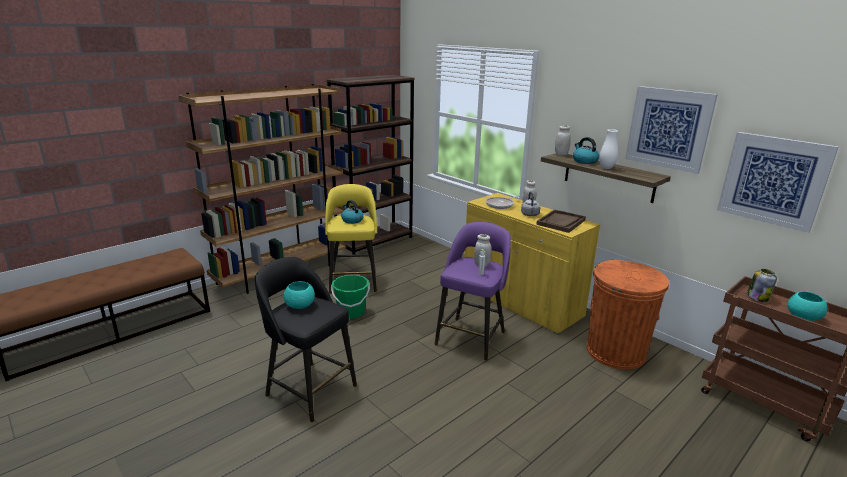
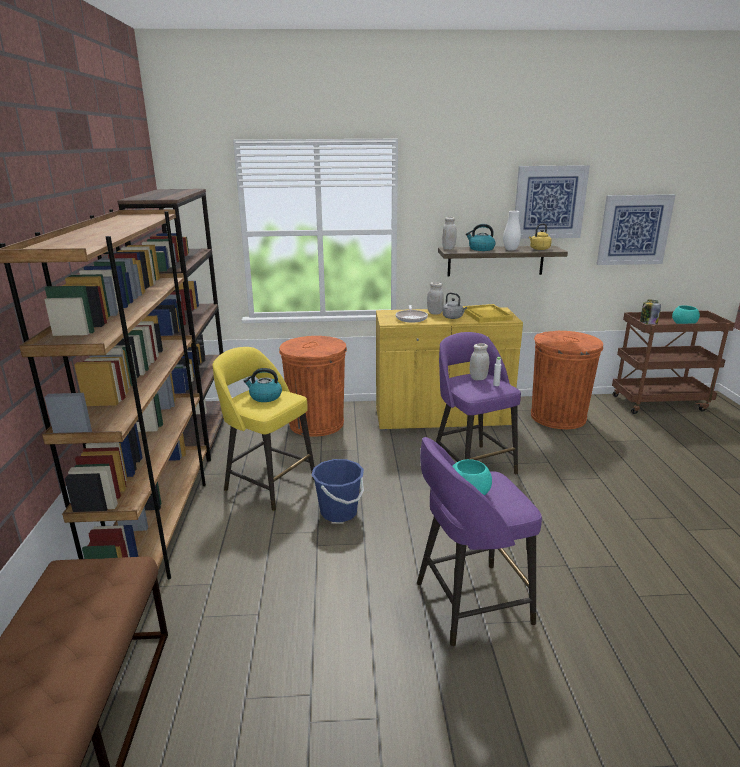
camera: 50 degrees left, 0 degrees up
(309, 389) = (469, 603): black stool -> purple stool
(351, 312) = (339, 512): green bucket -> blue bucket
(438, 265) = (316, 423): none -> orange trash can
(561, 222) = (486, 315): brown tray -> yellow tray
(635, 174) = (539, 249): none -> yellow kettle

